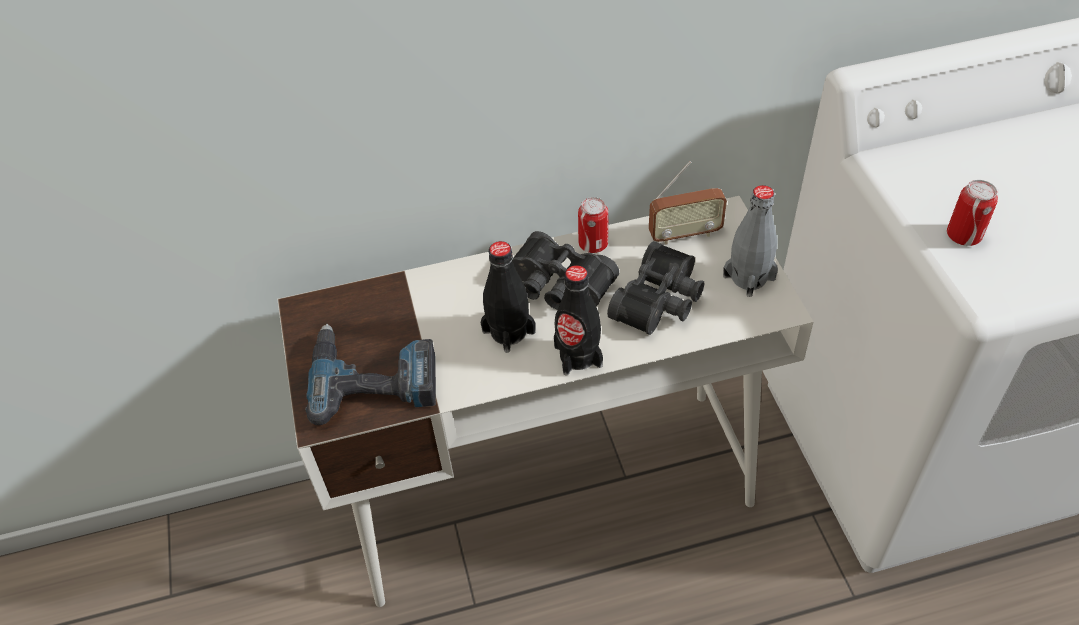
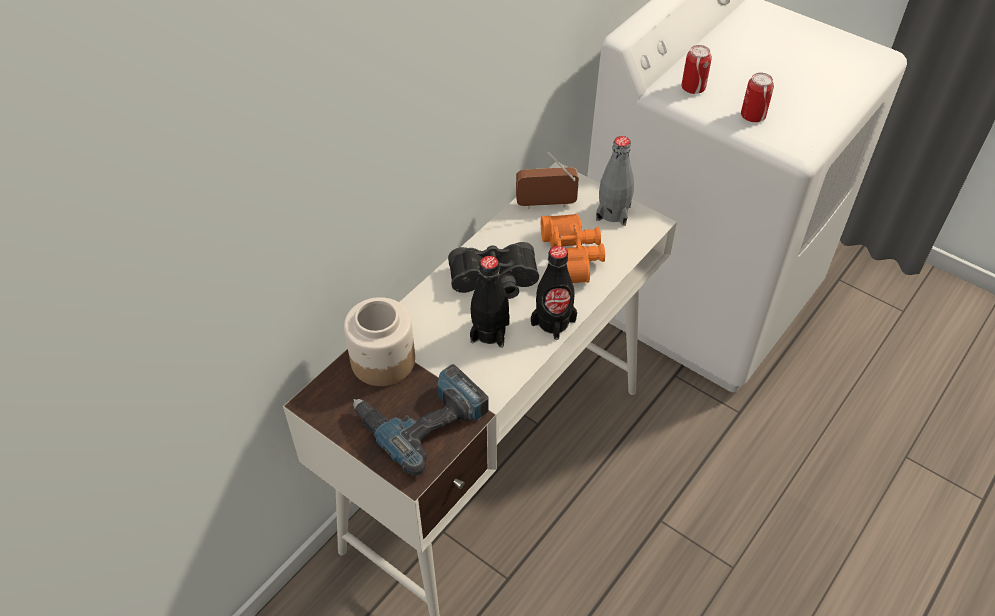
camera: 40 degrees left, 0 degrees up
(390, 305) = (382, 361): none -> jar
(593, 244) = (490, 241): can -> can (693, 88)
(661, 301) = (573, 257): black binoculars -> orange binoculars
(685, 234) = (546, 204): radio -> radio turned 135 degrees counterclockwise

